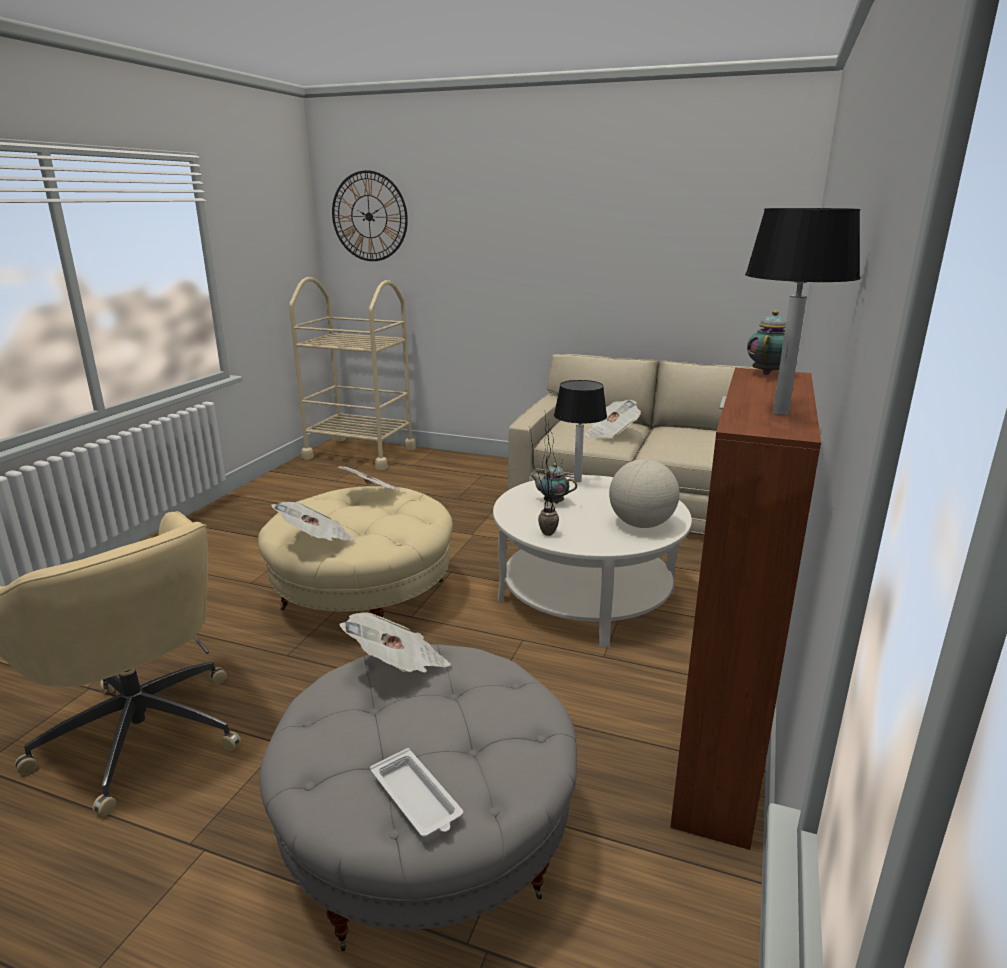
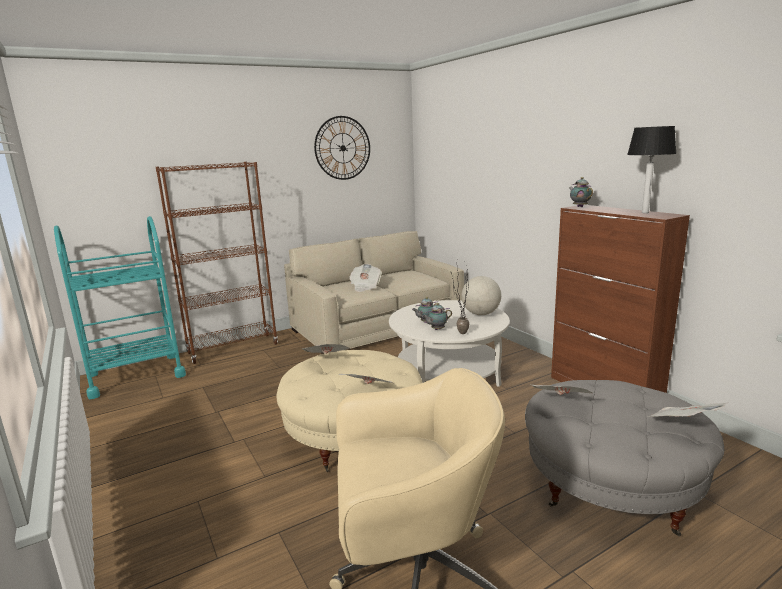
camera: 50 degrees left, 5 degrees down
(360, 453) = (136, 375): beige cart -> turquoise cart
(369, 216) = (99, 165): wall clock -> wall clock (343, 148)
(417, 799) = (683, 426): white tray -> newspaper
(464, 462) = (233, 348): none -> brown bookcase
(537, 515) = (437, 329): none -> teapot
(577, 480) = (408, 310): table lamp -> none

